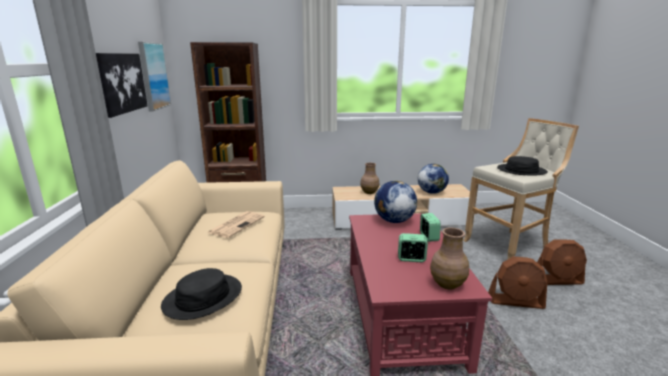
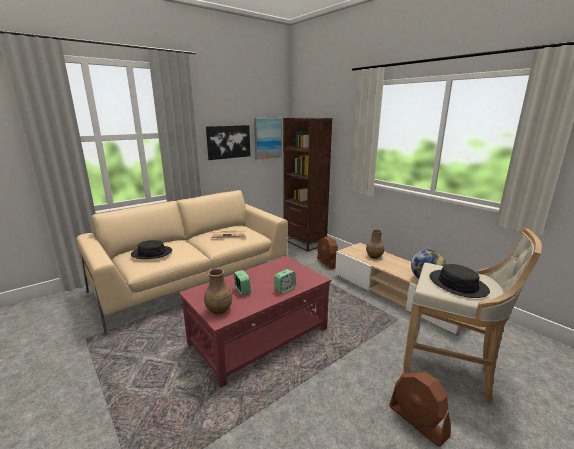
camera: 55 degrees right, 0 degrees up
(394, 221) = (296, 271): globe -> none
(516, 301) = (338, 394): brown fan -> brown fan (327, 263)

